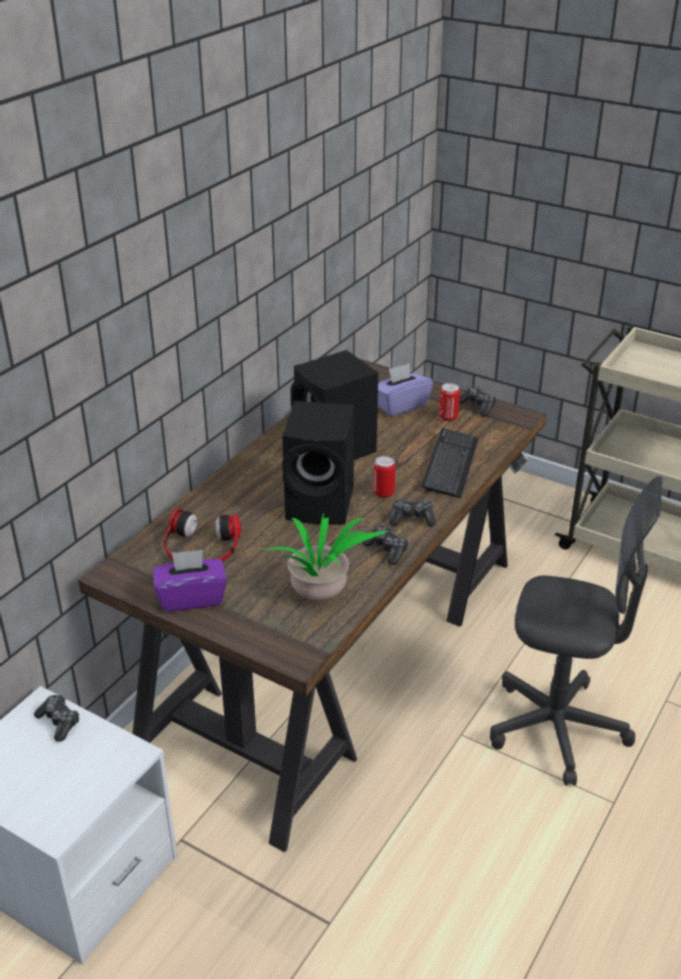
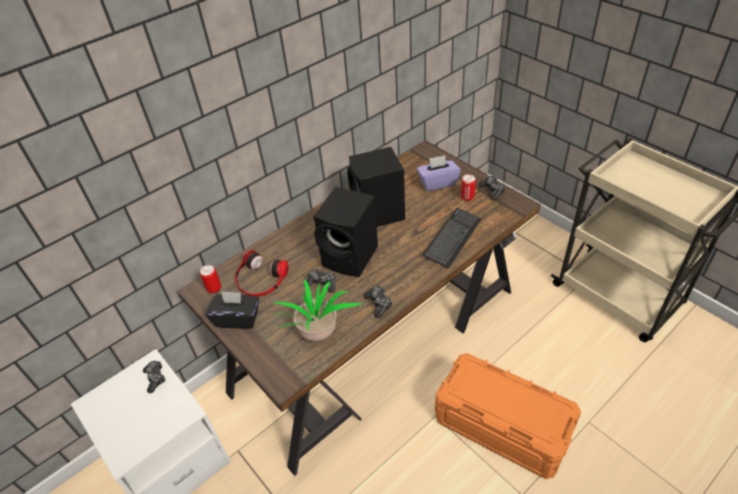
camera: 20 degrees right, 10 degrees up
(191, 598) = (237, 318): purple tissue box -> black tissue box
(383, 493) = (396, 255): can -> can (214, 288)
(412, 519) = (407, 280): game controller -> game controller (322, 284)
(557, 728) = (502, 426): grey office chair -> orange storage box

